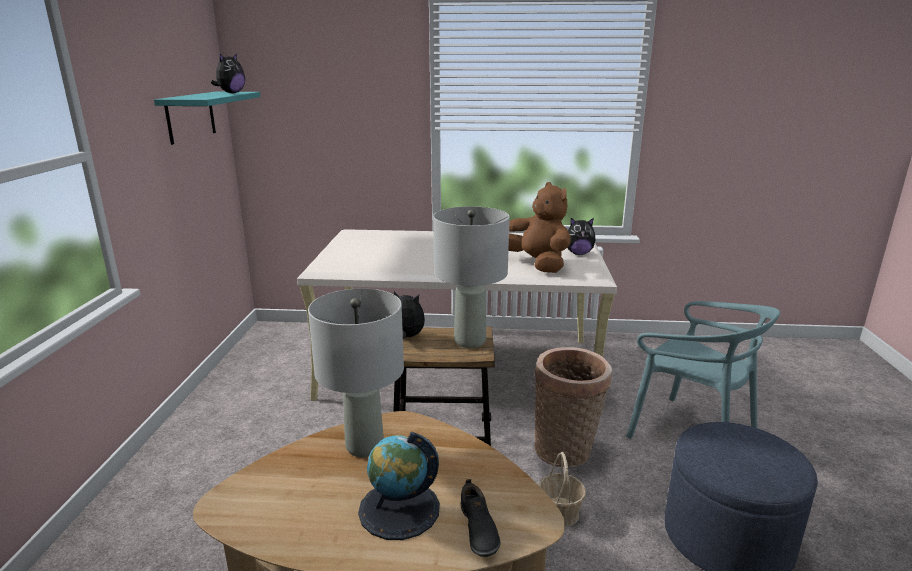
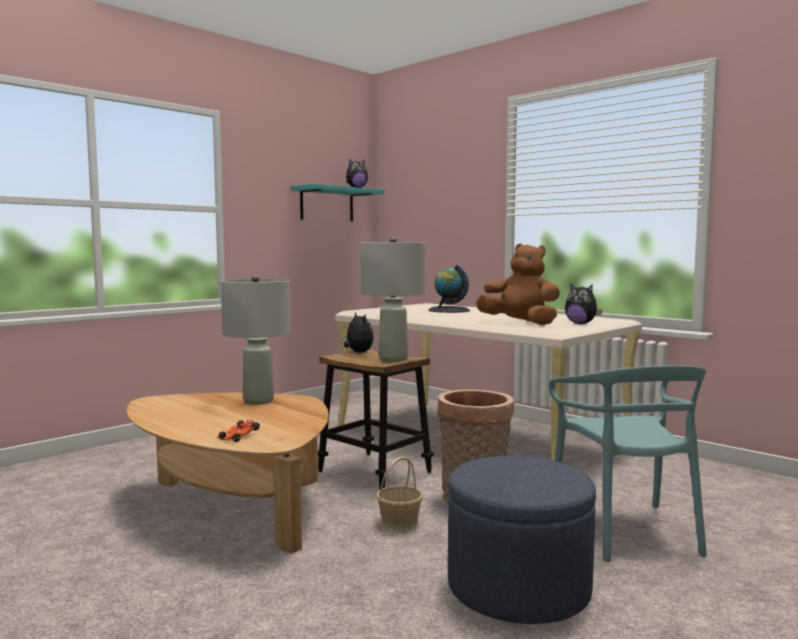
camera: 40 degrees right, 15 degrees down
(399, 509) = (218, 421): globe -> globe (449, 310)
(478, 529) = (238, 437): black shoe -> toy car
(537, 264) = (520, 323): brown plush toy -> brown plush toy turned 60 degrees counterclockwise

